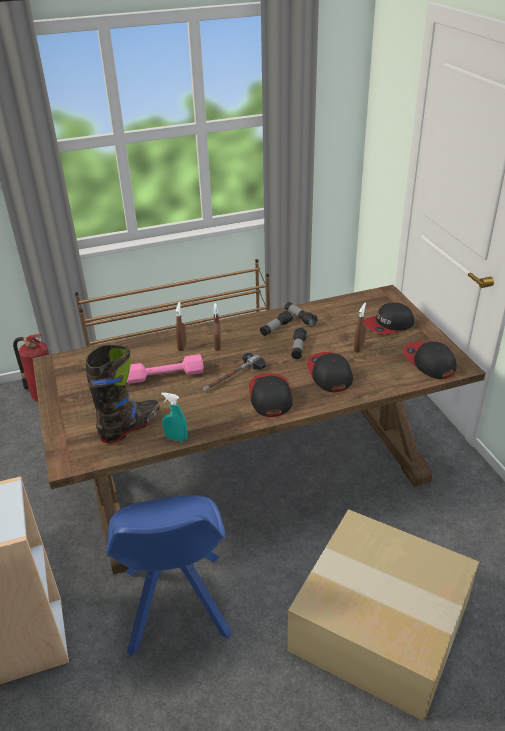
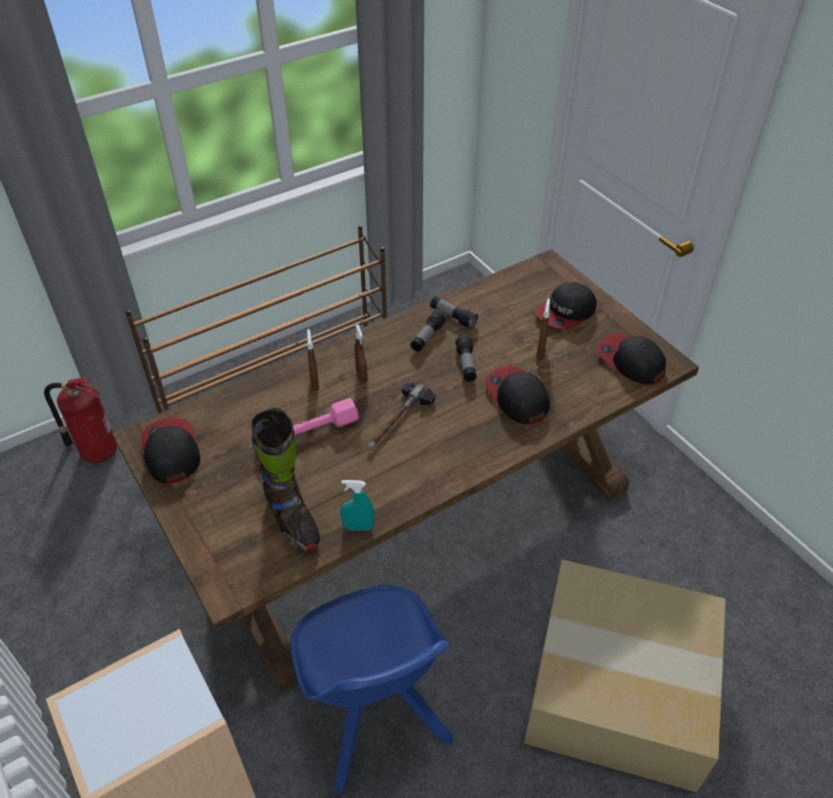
camera: 15 degrees left, 10 degrees up
(130, 426) = (292, 520): black boot -> black boot turned 120 degrees clockwise
(270, 396) = (455, 443): cap -> cap (171, 452)

